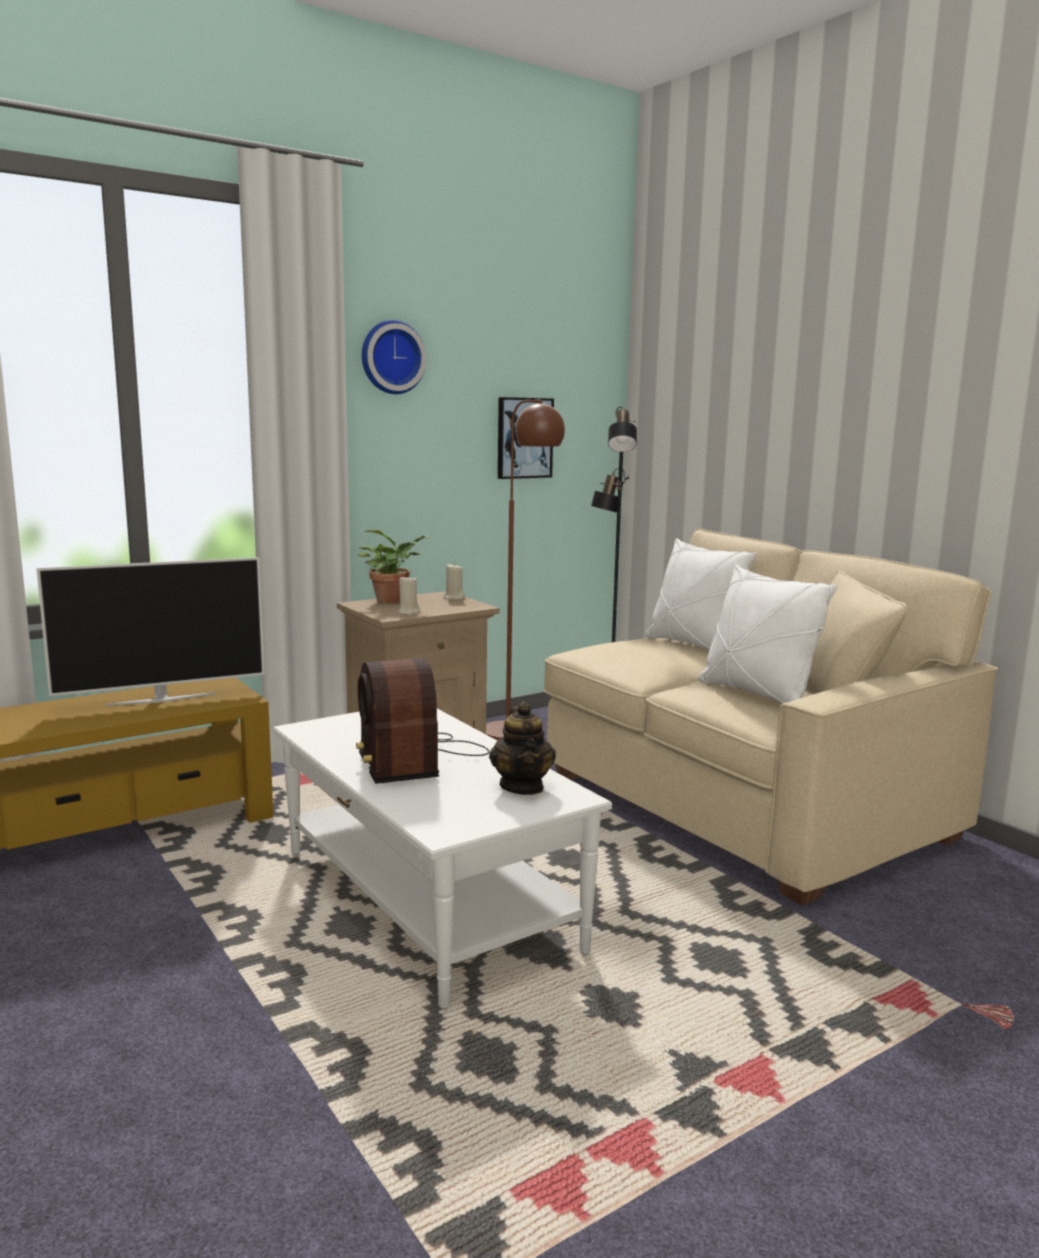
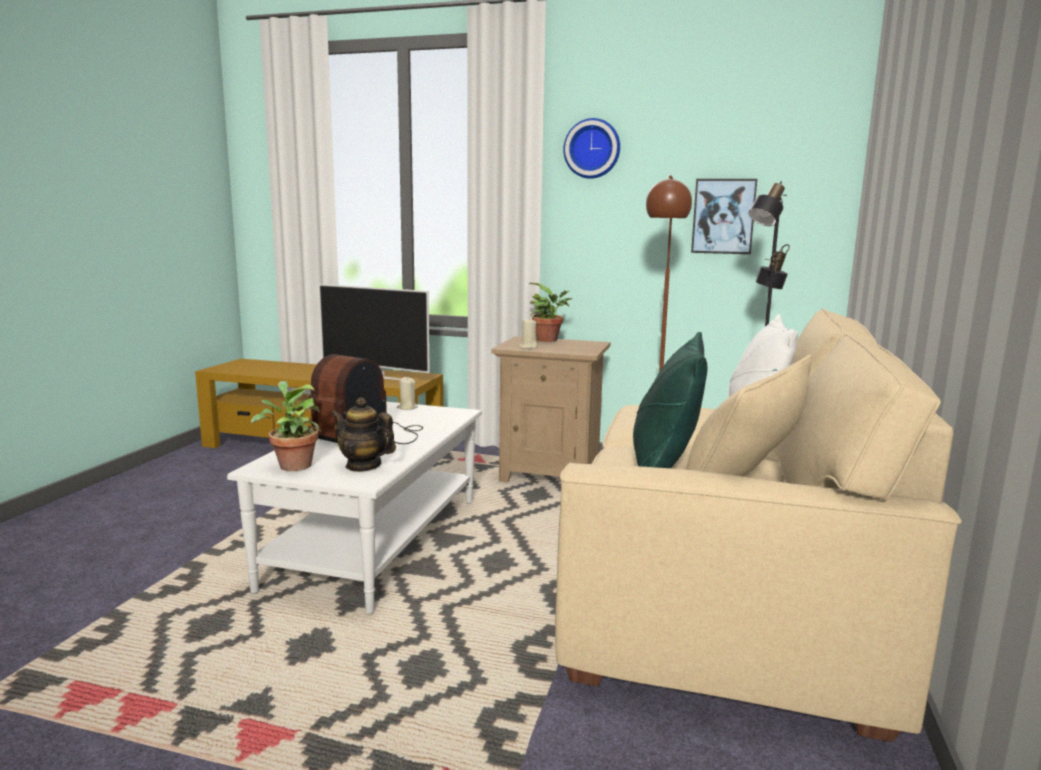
camera: 50 degrees right, 0 degrees up
(453, 598) = (593, 345): beige candle -> beige candle (407, 407)
(462, 814) = (293, 465): none -> potted plant
(522, 786) = (363, 466): teapot -> teapot turned 75 degrees clockwise
(756, 693) = (664, 466): white pillow -> green pillow

